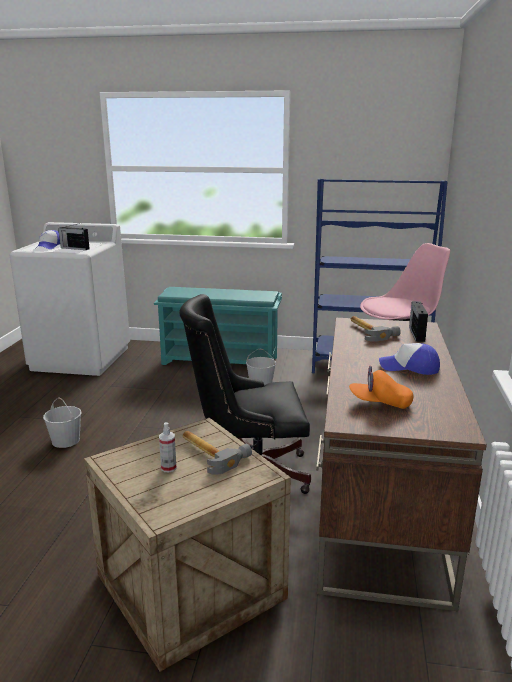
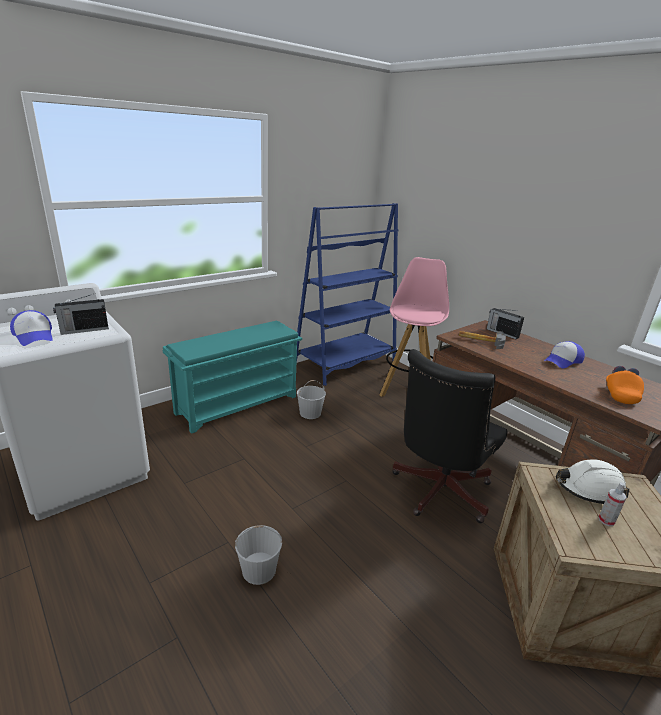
camera: 50 degrees left, 5 degrees up
(211, 453) = (588, 489): hammer -> white hard hat
(380, 403) = (620, 394): orange cap -> orange cap turned 150 degrees clockwise

